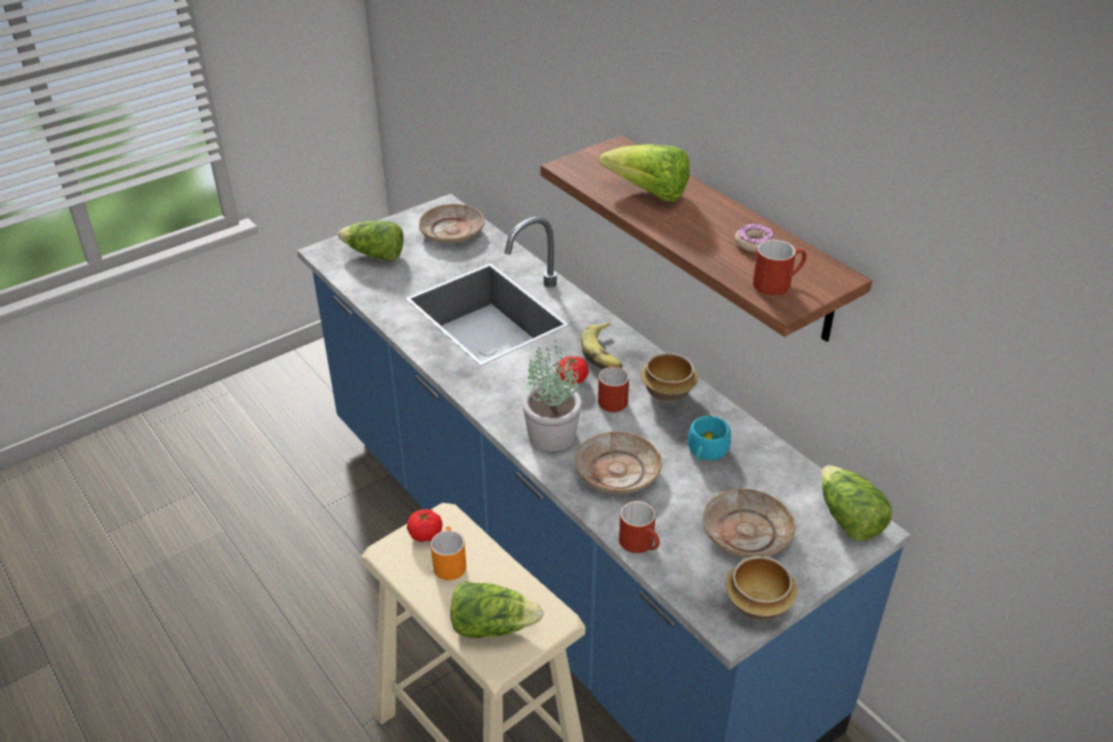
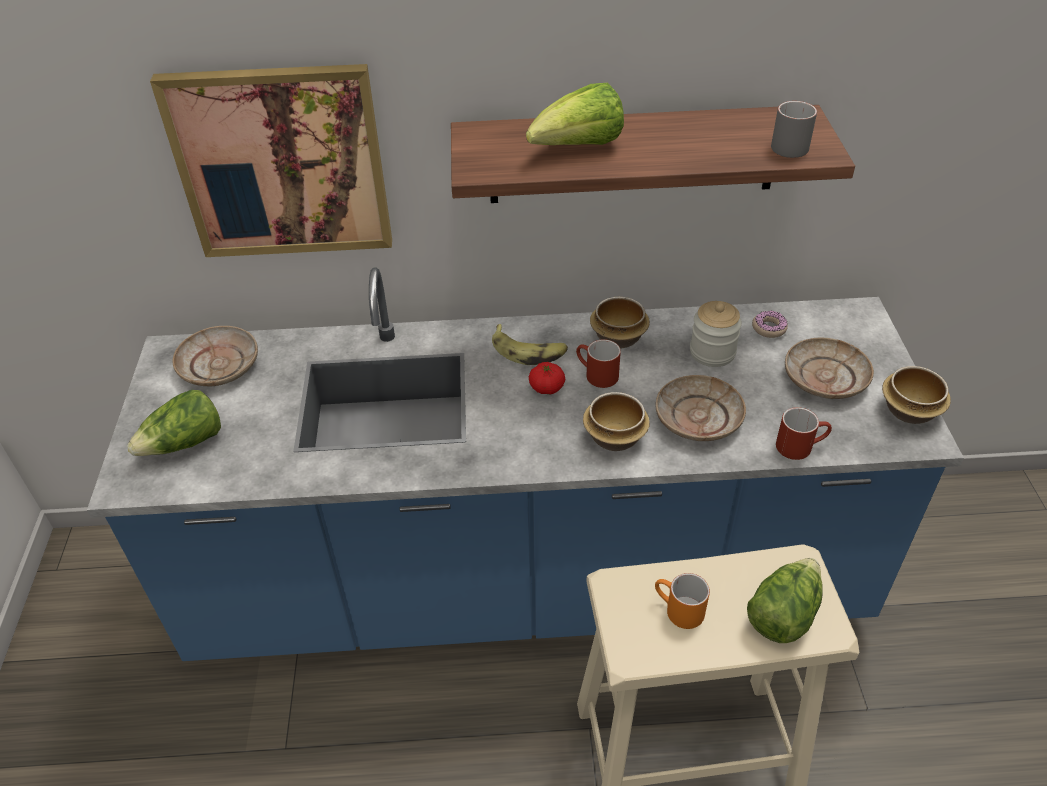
camera: 55 degrees left, 5 degrees up
(425, 534) = (626, 612): tomato -> none
(532, 109) = (282, 163): none -> picture
(551, 434) = (613, 437): potted plant -> bowl
(706, 451) = (712, 352): turquoise cup -> jar
(754, 243) = (716, 130): donut -> donut (769, 328)
(777, 282) = (788, 144): red mug -> grey mug
(848, 518) = (843, 317): lettuce -> none

